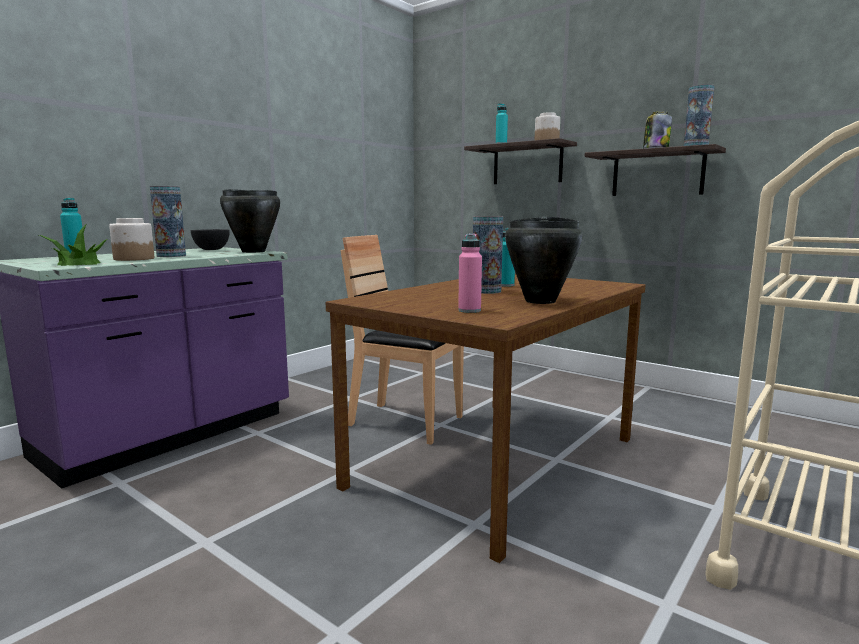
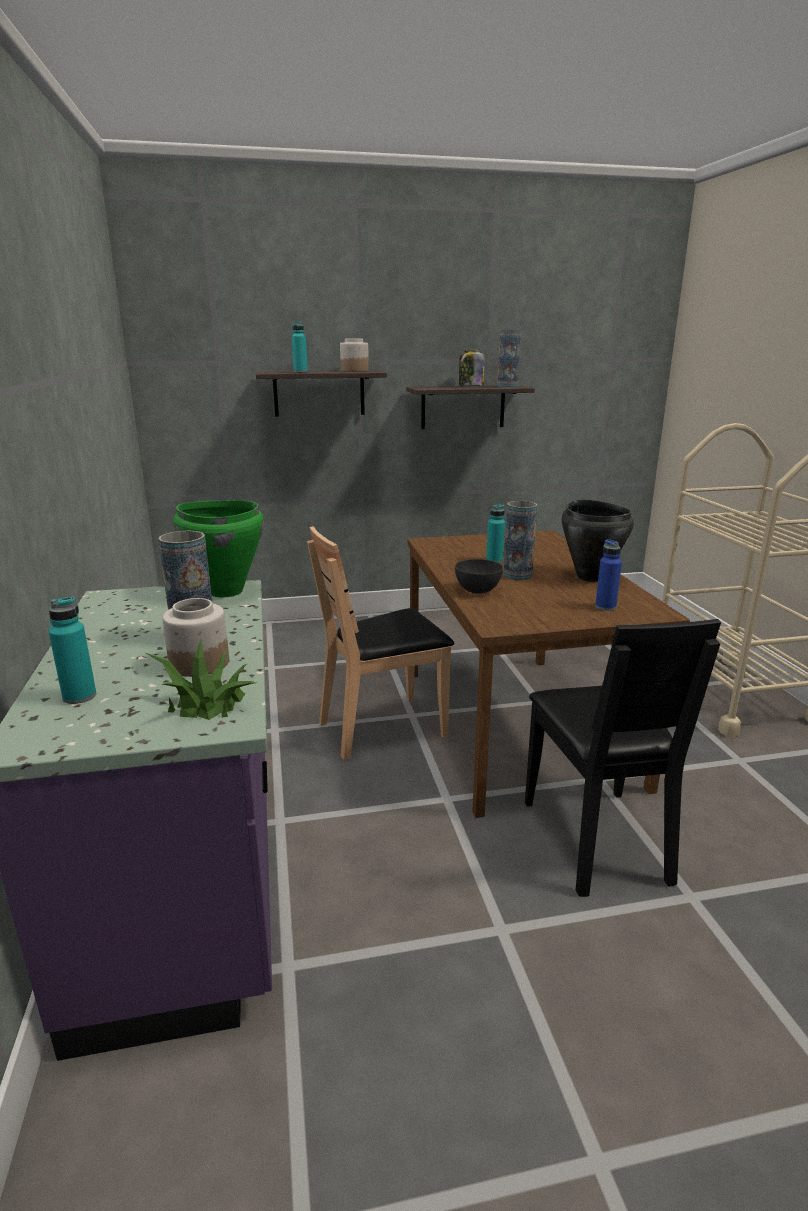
camera: 50 degrees left, 10 degrees up
(211, 249) = (131, 603): grey bowl -> grey bowl (477, 590)
(253, 251) = (225, 591): black cooking pot -> green cooking pot
(373, 550) = (596, 839): none -> black chair
(469, 310) = (605, 607): pink bottle -> blue bottle

